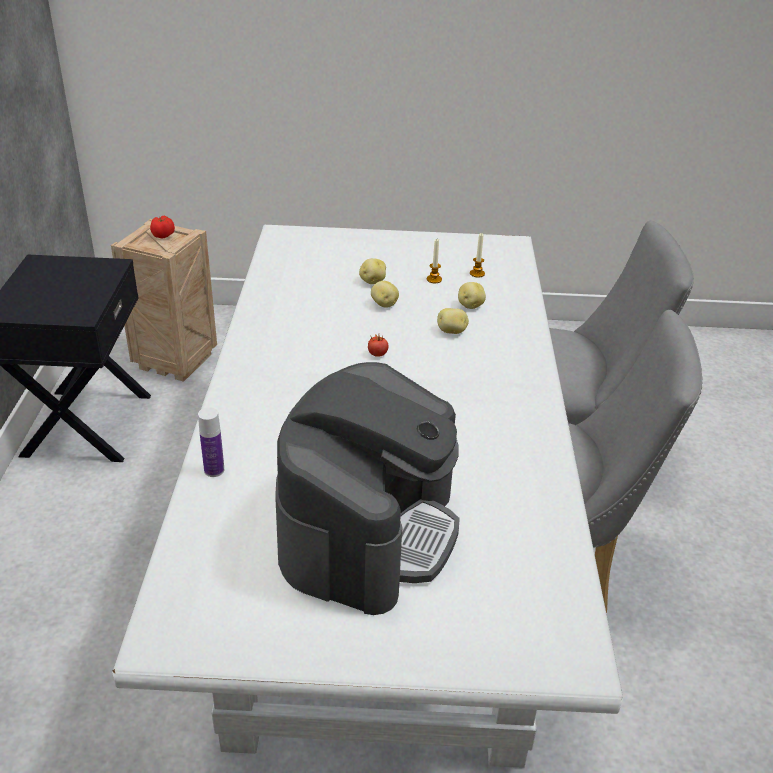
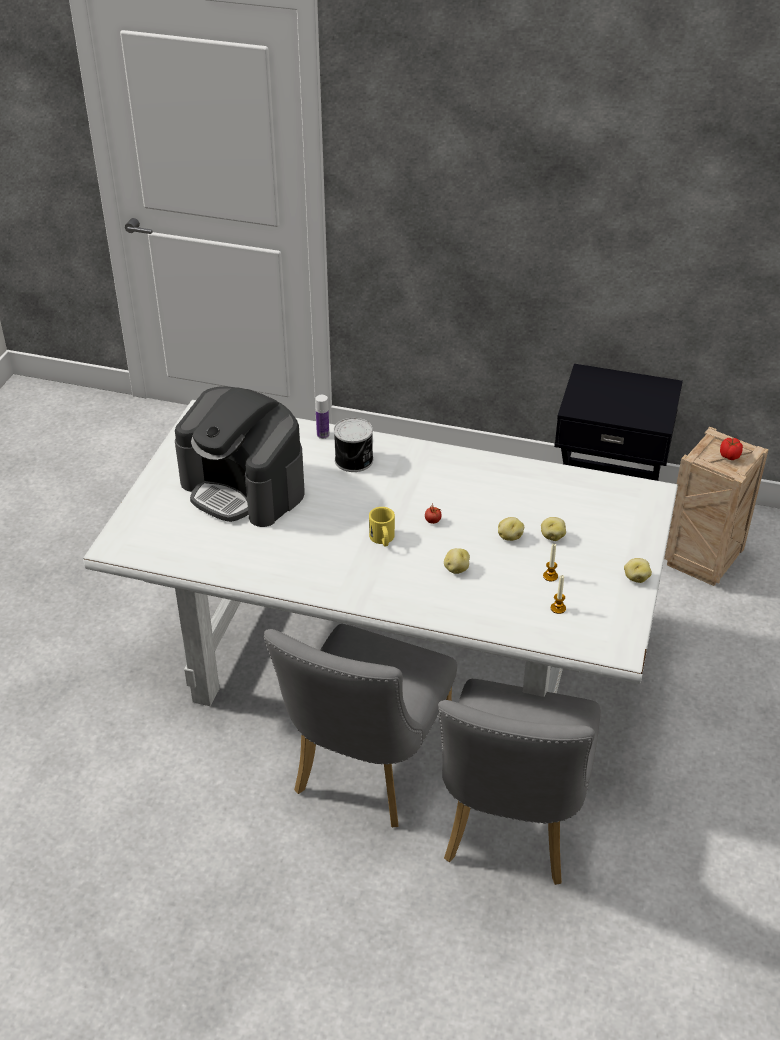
camera: 105 degrees right, 5 degrees up
(272, 430) = (355, 460): none -> can
(427, 385) = (383, 539): none -> yellow mug
(470, 305) = (497, 589): potato -> potato (636, 578)

